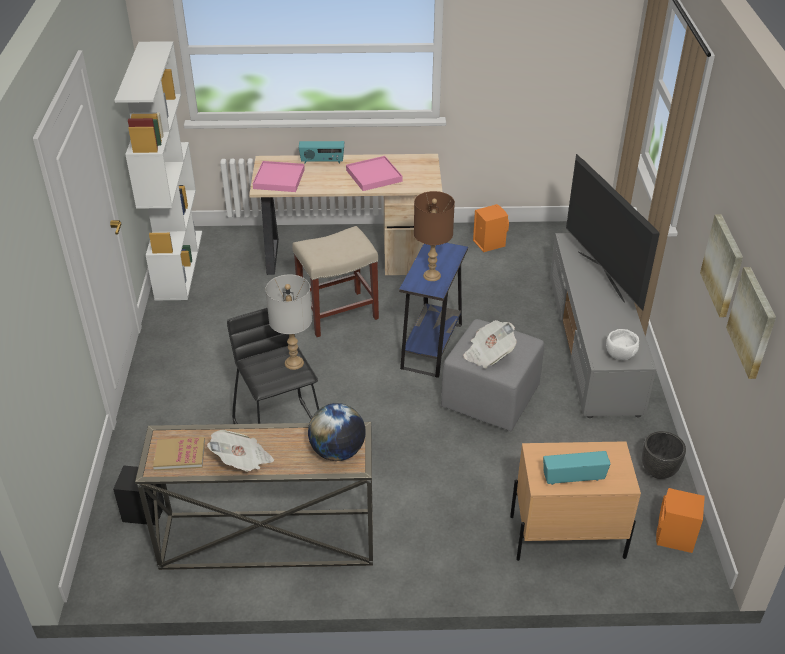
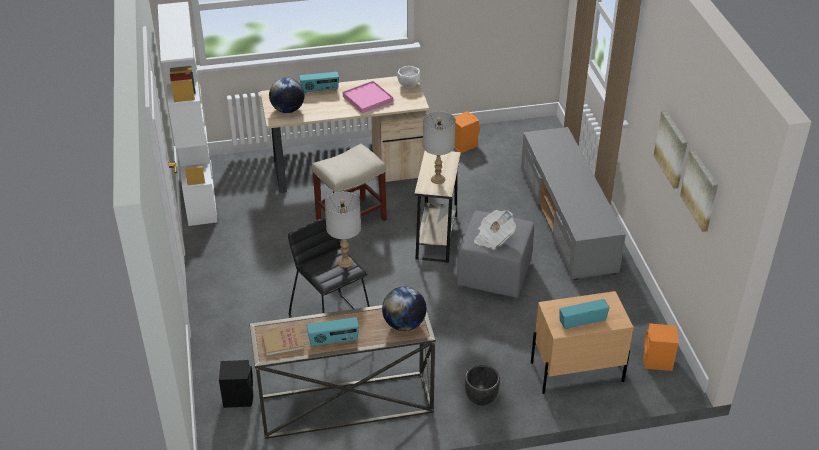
camera: 10 degrees left, 0 degrees up
(242, 462) = (333, 341): newspaper -> radio
(279, 179) = (288, 110): pink tray -> globe
(431, 276) = (438, 179): brown table lamp -> grey table lamp
(431, 346) = (436, 237): blue side table -> beige side table
(602, 276) = (568, 164): television -> none
(620, 355) = (596, 227): white bowl -> white bowl (409, 85)
(658, 471) = (636, 314): black planter -> black planter (481, 399)

